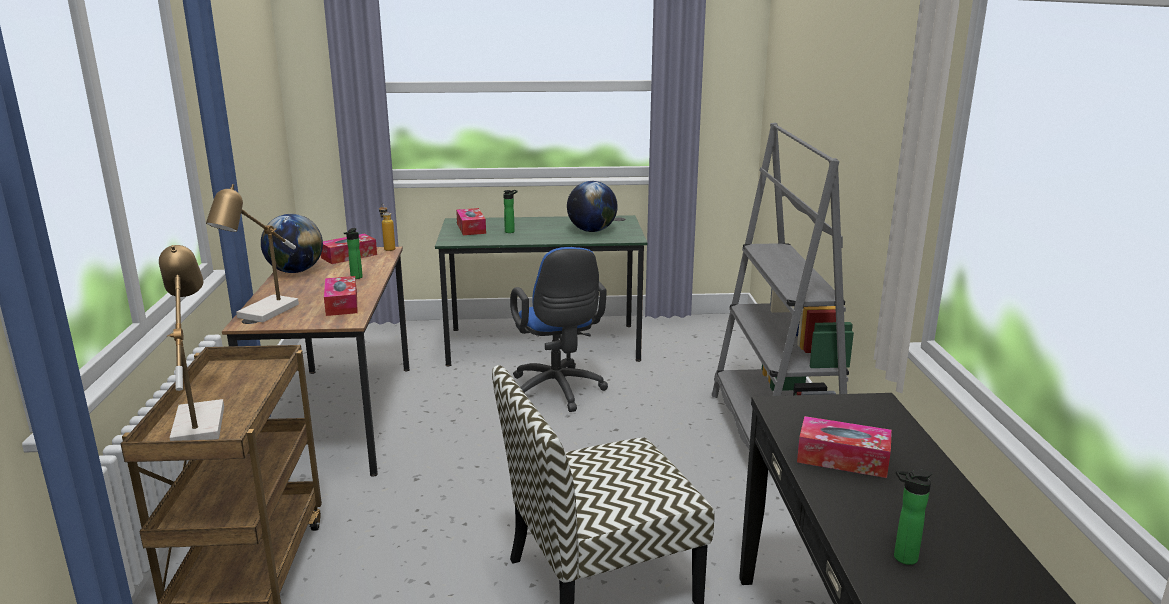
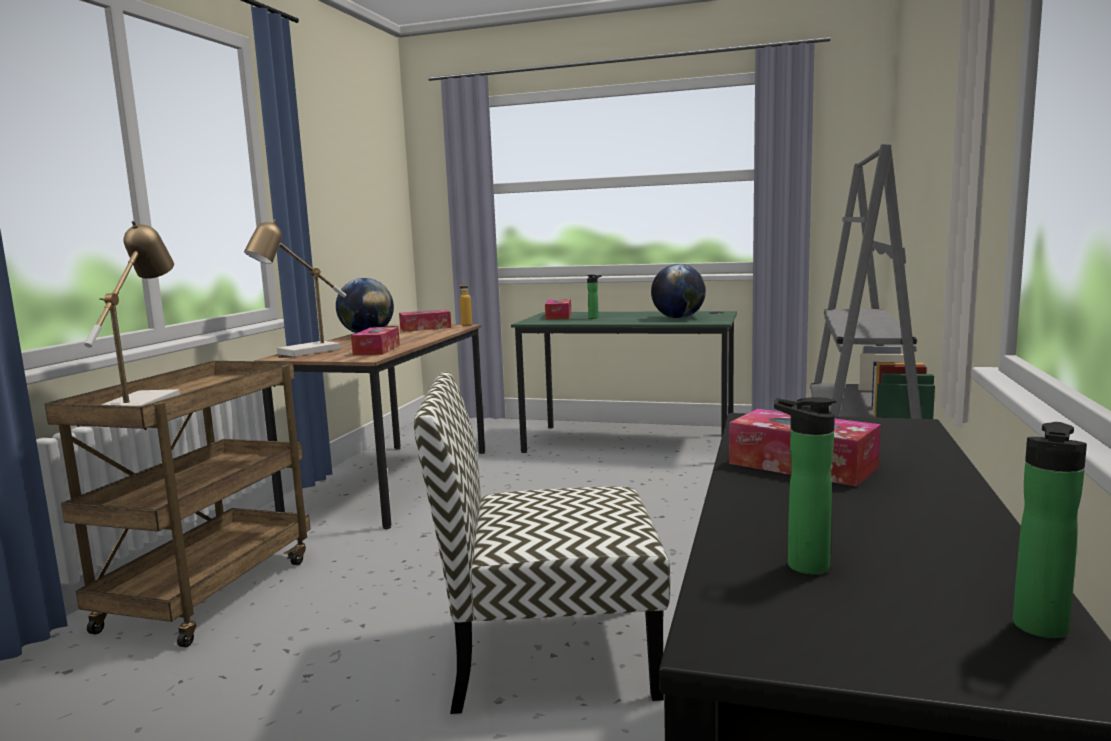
camera: 20 degrees right, 10 degrees down
(355, 278) = (412, 338): bottle -> bottle (1039, 630)
(558, 392) = (619, 480): blue office chair -> none

